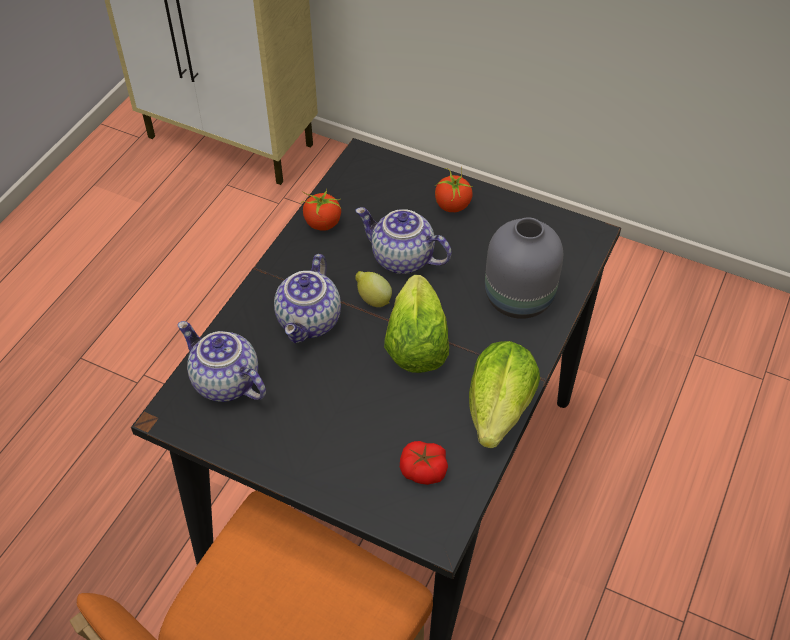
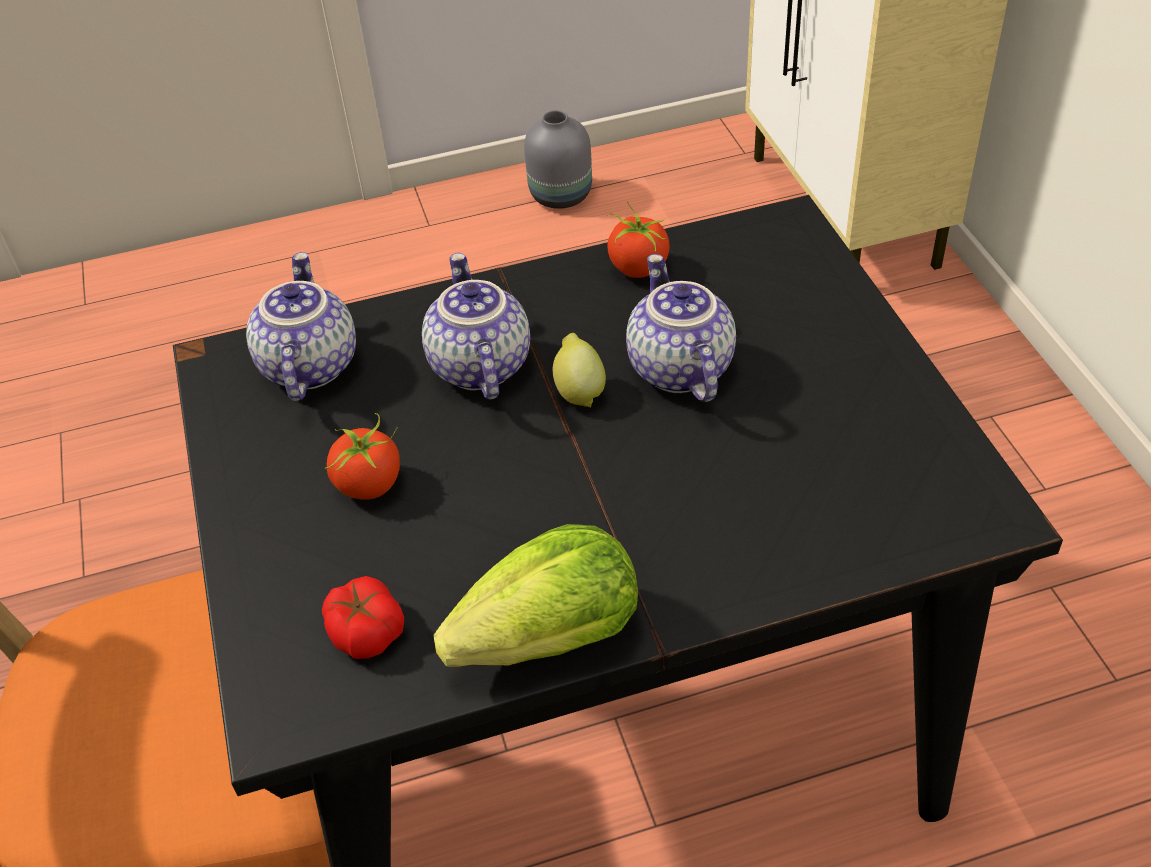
camera: 50 degrees right, 5 degrees down
(310, 322) = (477, 366): teapot -> teapot turned 105 degrees clockwise
(416, 345) = (557, 480): lettuce -> none
(452, 205) = (833, 347): tomato -> tomato (369, 484)
(519, 296) = (772, 520): grey vase -> grey vase (562, 195)

